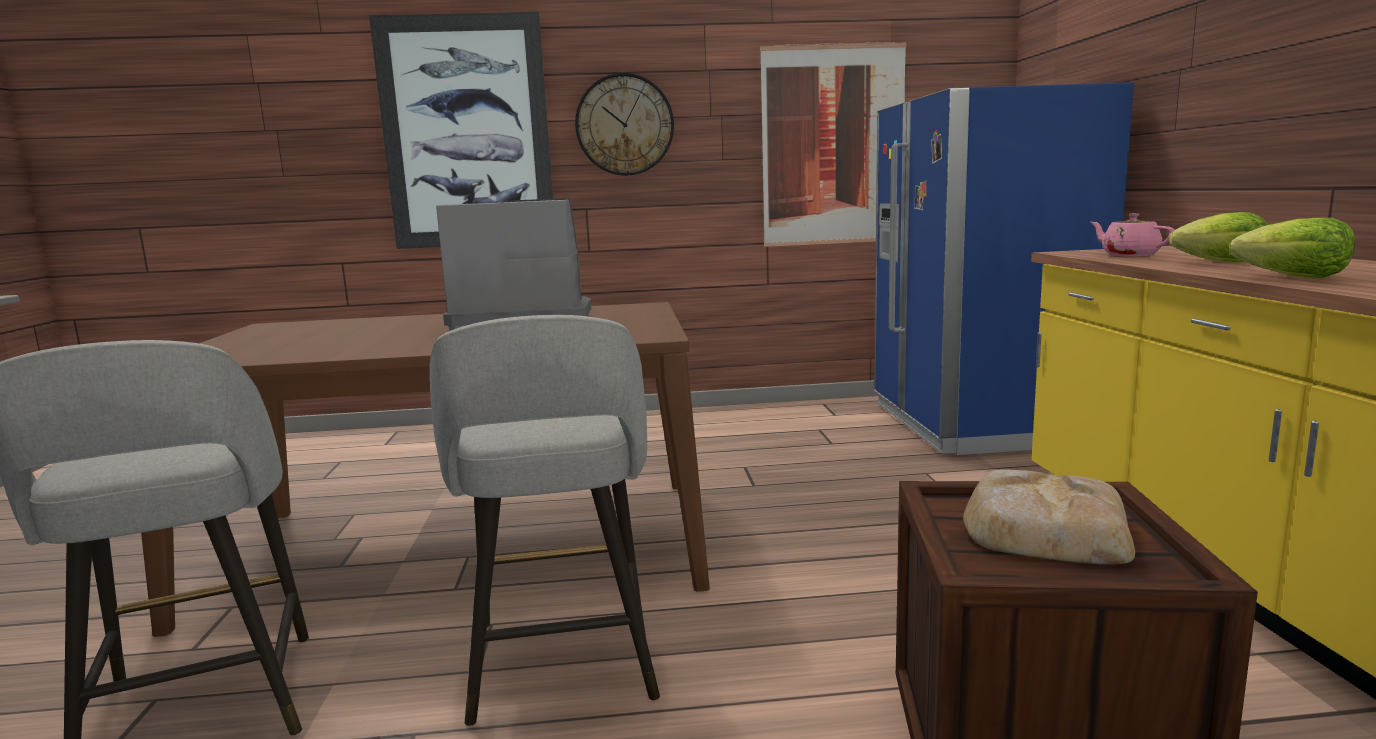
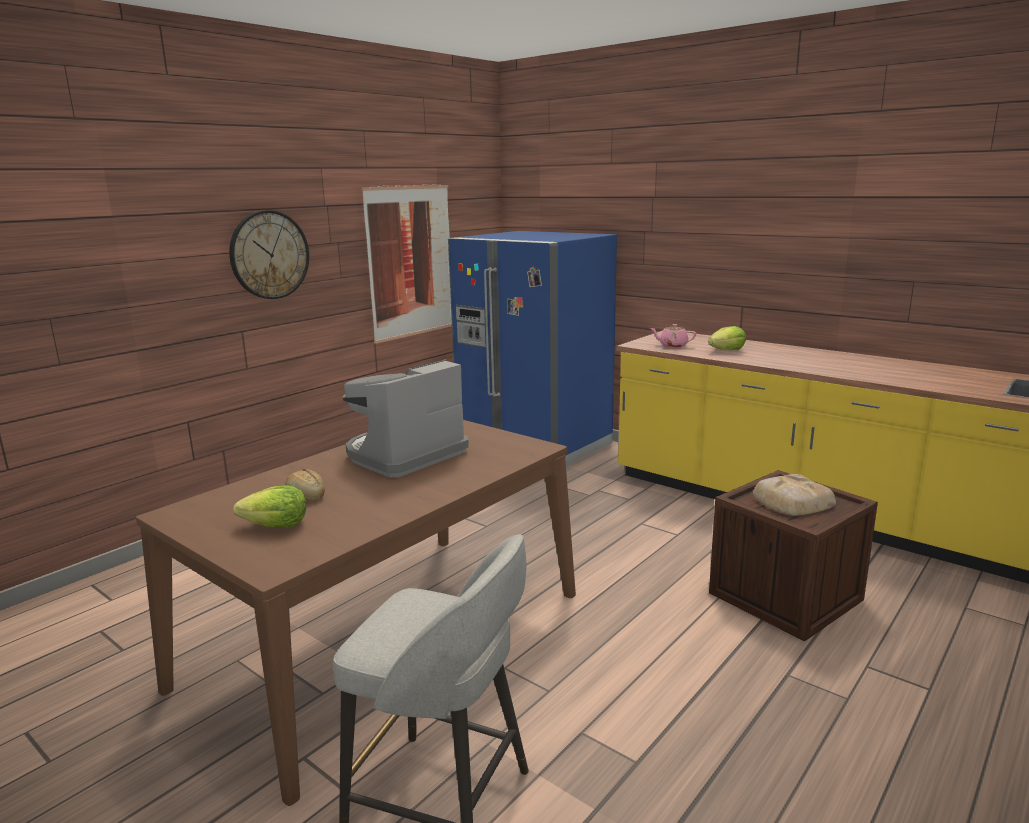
camera: 45 degrees left, 5 degrees up
(361, 331) = (306, 495): none -> bread
(466, 133) = (129, 272): picture -> none
(562, 664) = (581, 664): grey stool -> none
(1293, 277) = (782, 363): lettuce -> lettuce (276, 526)

